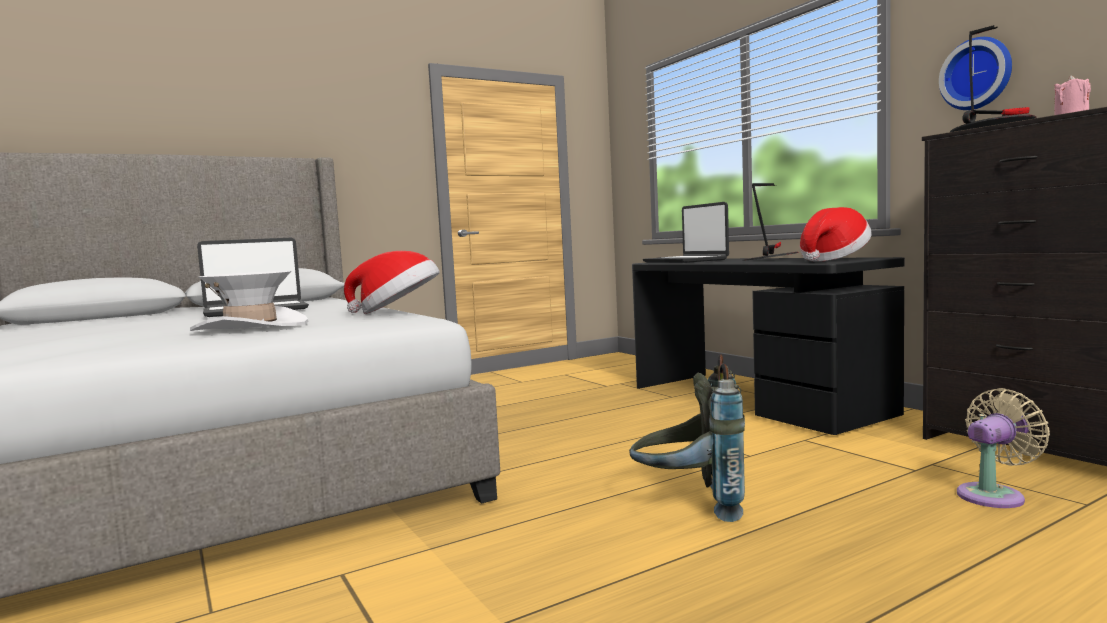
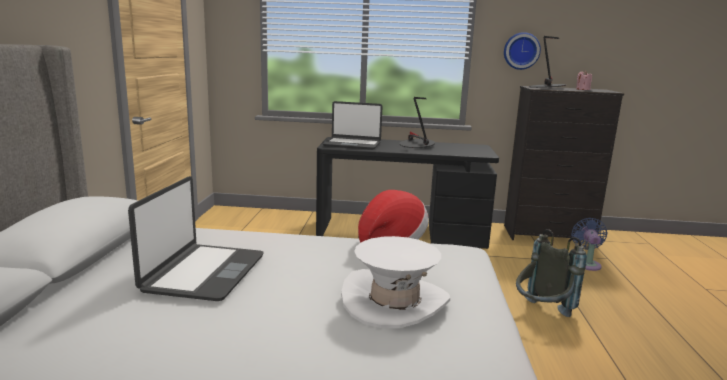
camera: 55 degrees left, 10 degrees up
(833, 260) = (468, 149): hat -> none
(994, 495) = (586, 264): beige fan -> blue fan

